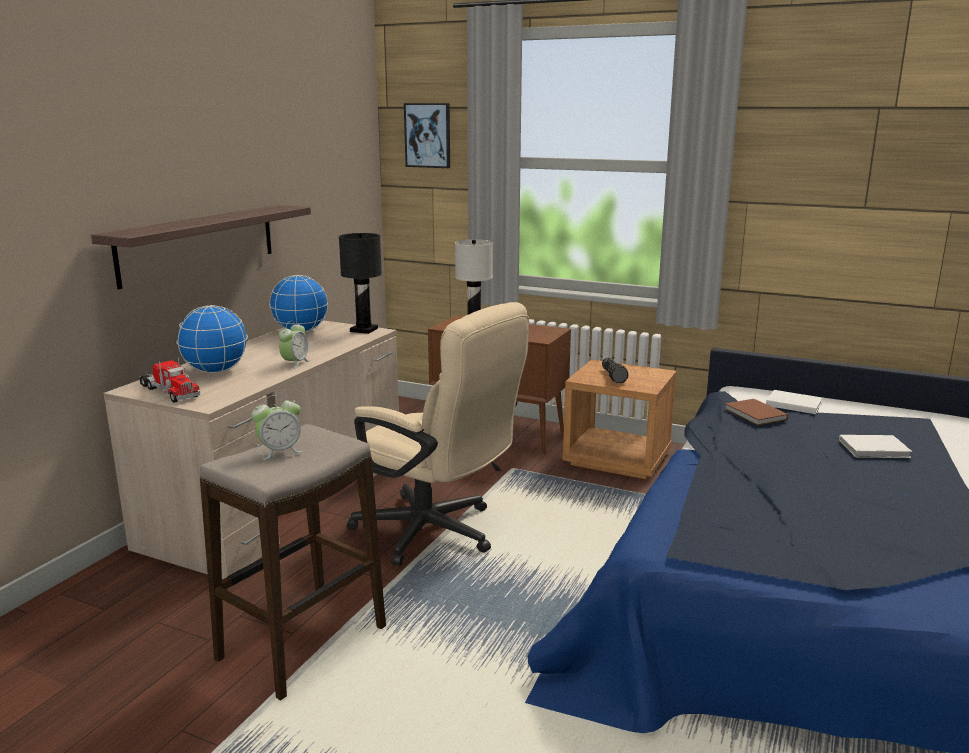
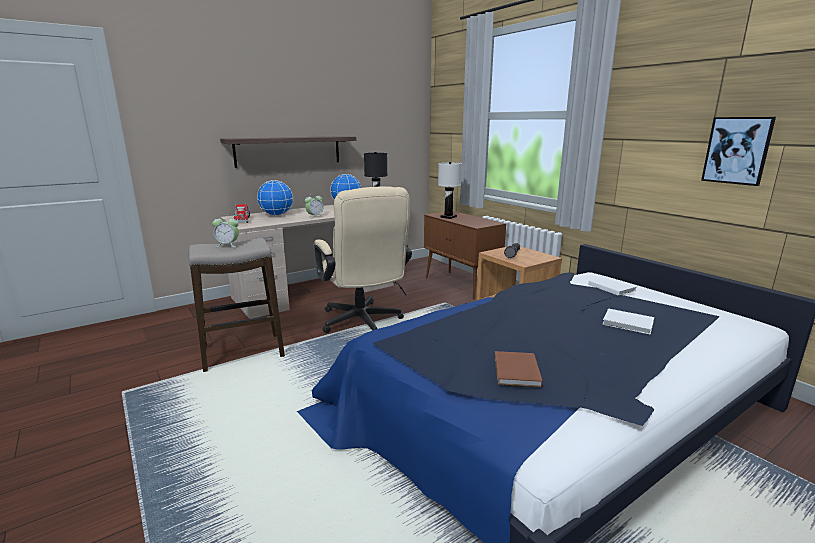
camera: 30 degrees right, 0 degrees up
(428, 135) = (450, 101): picture -> picture (737, 150)
(755, 415) = (568, 288): brown book -> brown book (515, 372)

